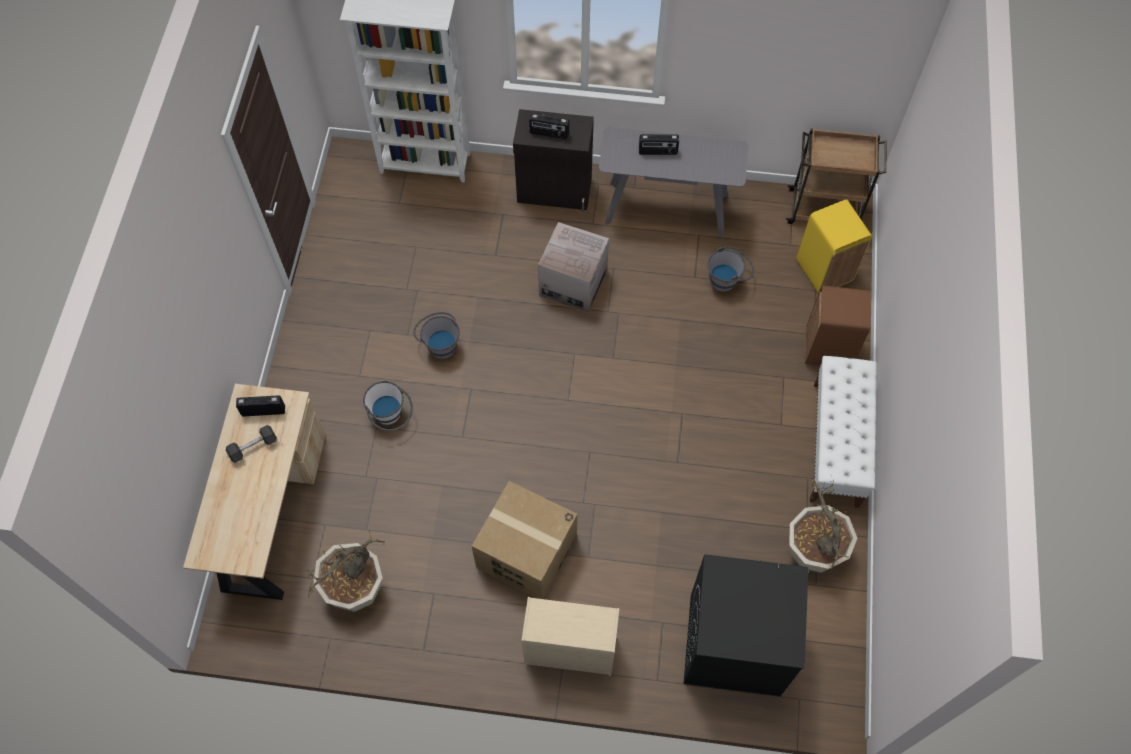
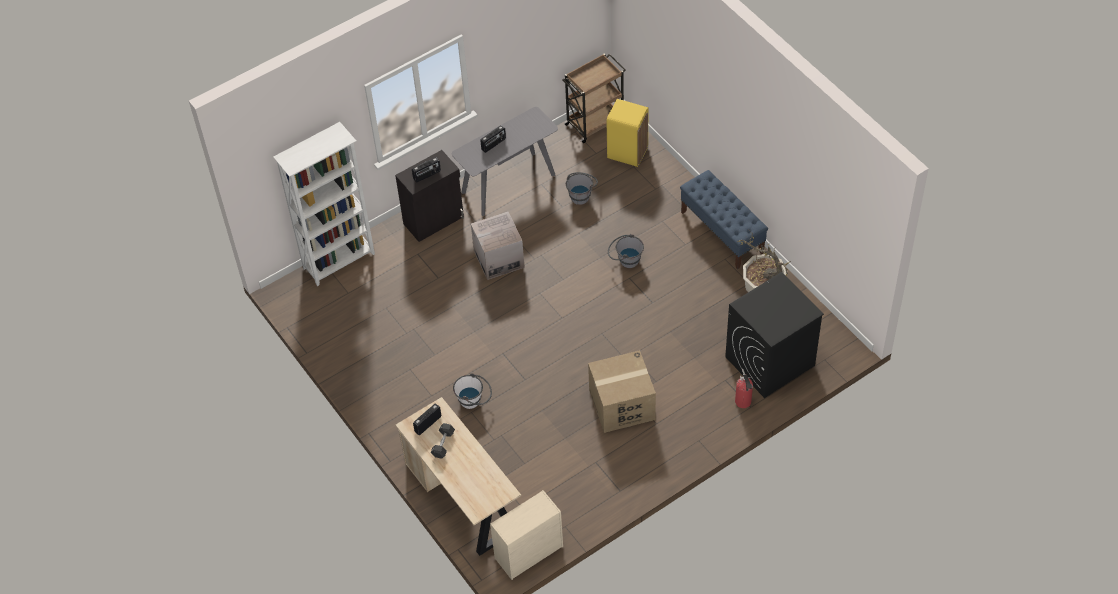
camera: 40 degrees left, 10 degrees down
(354, 588) = (550, 494): potted plant -> none
(439, 343) = (458, 345): grey bucket -> grey bucket (625, 260)
(569, 649) = (693, 429): beige dresser -> beige dresser (528, 553)
(654, 668) = (743, 403): none -> fire extinguisher
(828, 349) = (670, 190): brown trash can -> none
(836, 444) = (722, 232): white bench -> blue bench

